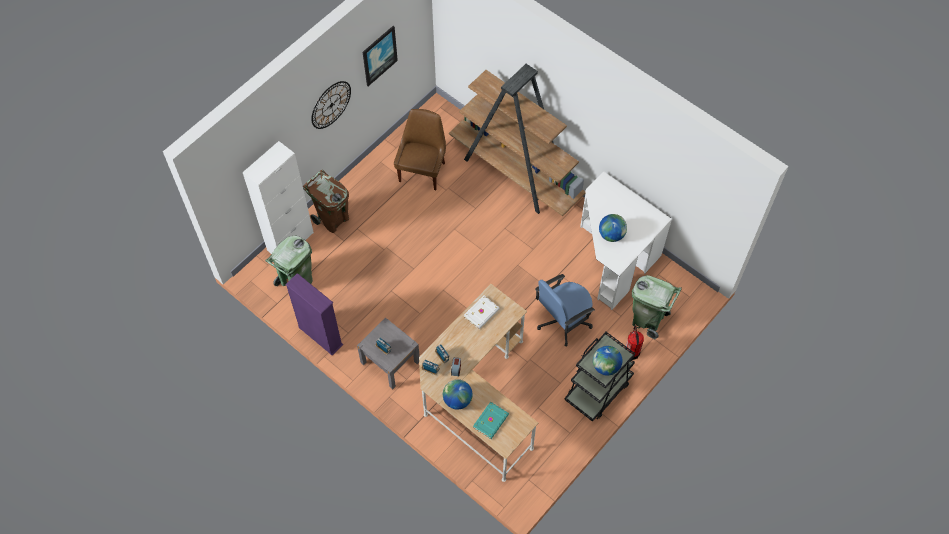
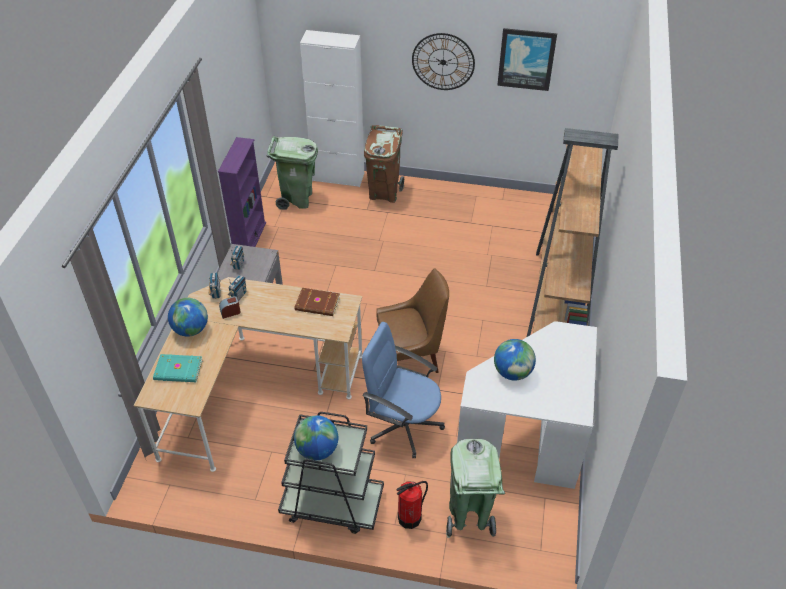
camera: 60 degrees right, 15 degrees down
(422, 170) = (494, 228): brown chair -> brown chair (411, 357)
(482, 313) = (317, 304): white book -> brown book

